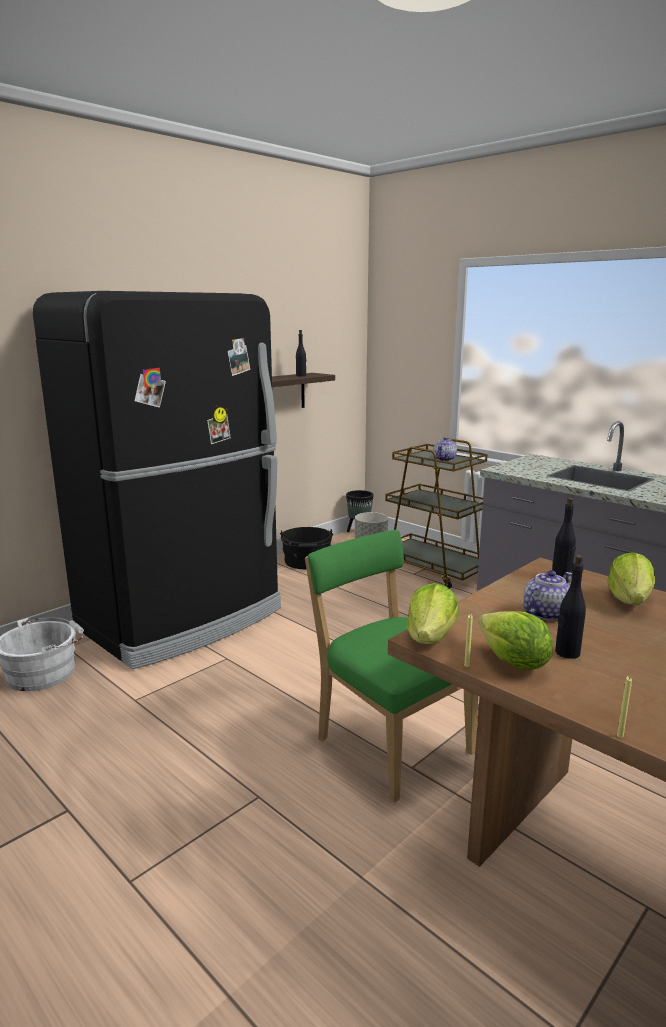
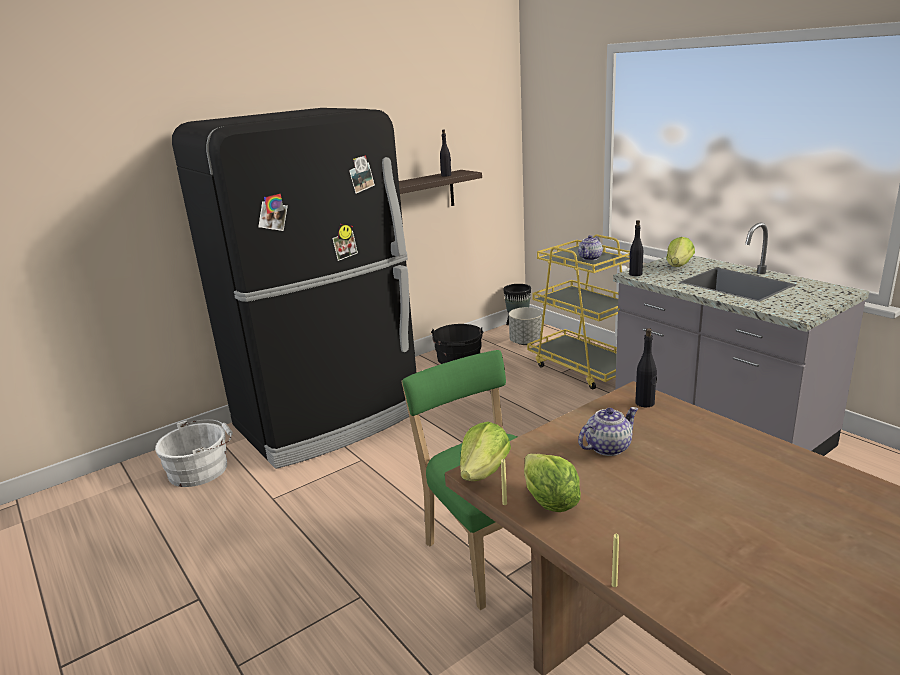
camera: 10 degrees right, 5 degrees up
(434, 569) = (583, 367): brown cart -> yellow cart
(567, 653) = (607, 493): black bottle -> black bottle (635, 274)
(630, 601) = (700, 435): lettuce -> lettuce (678, 266)

